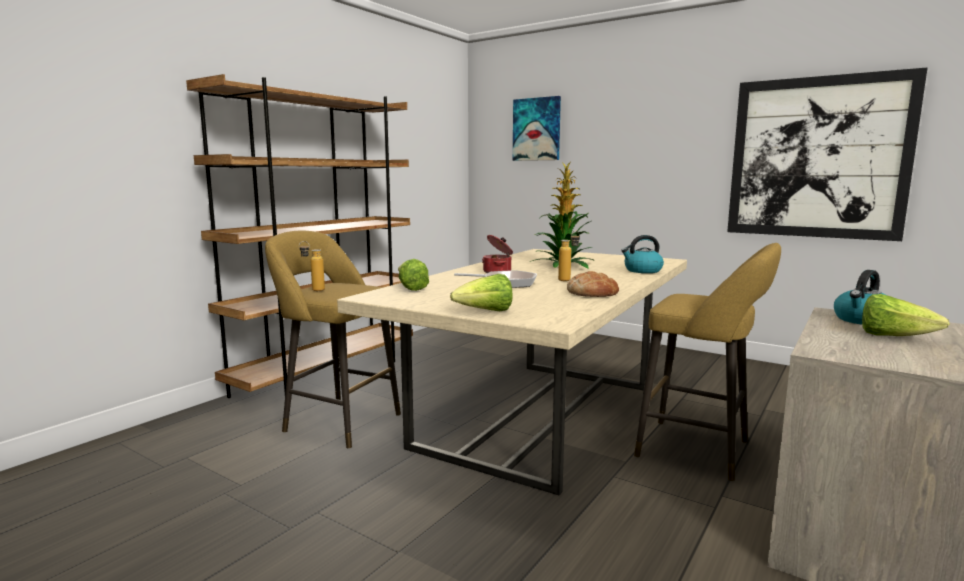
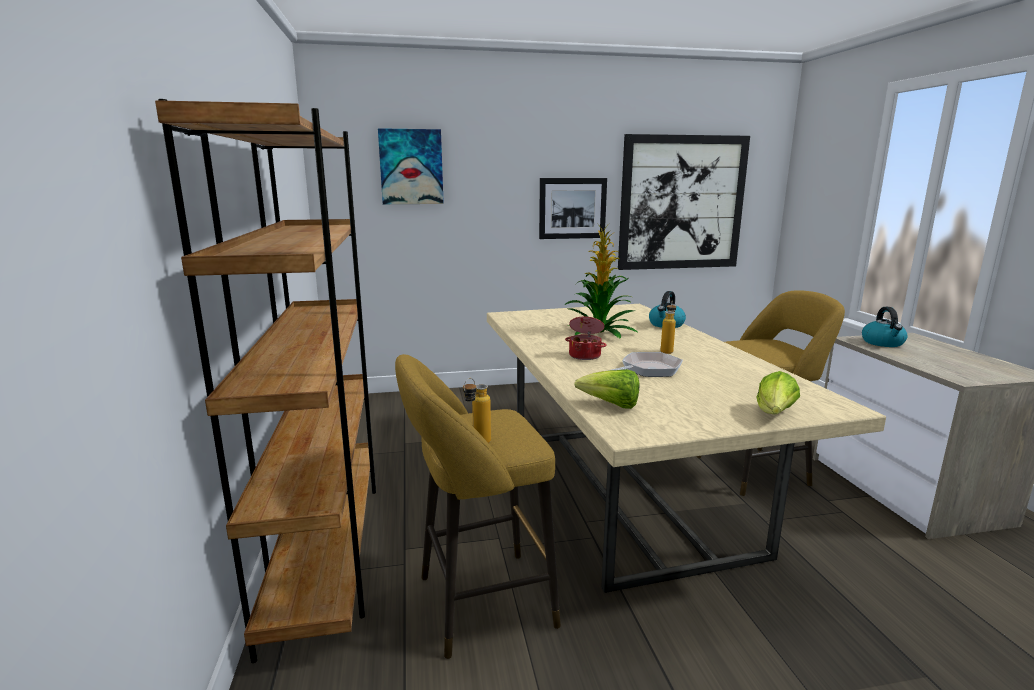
camera: 45 degrees left, 5 degrees up
(592, 293) = (736, 362): bread -> none
(678, 164) = (572, 208): none -> picture
(893, 337) = (933, 354): lettuce -> none

